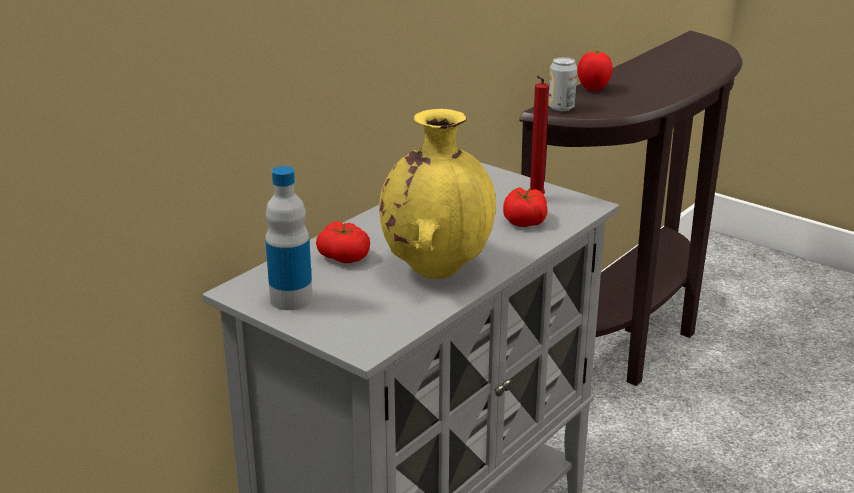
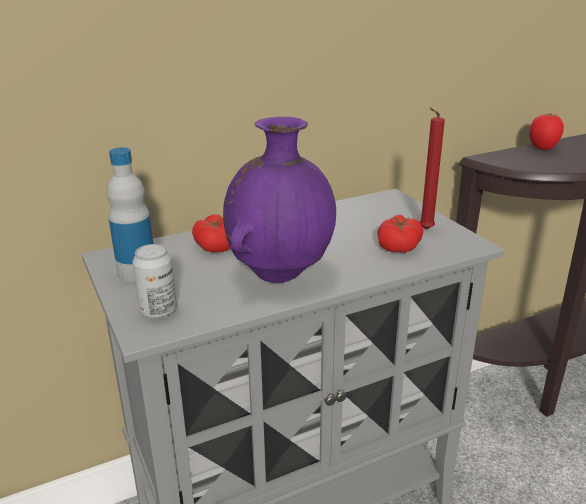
camera: 25 degrees right, 0 degrees up
(436, 268) = (280, 272): yellow vase -> purple vase
(561, 108) = (500, 158): can -> can (158, 311)

